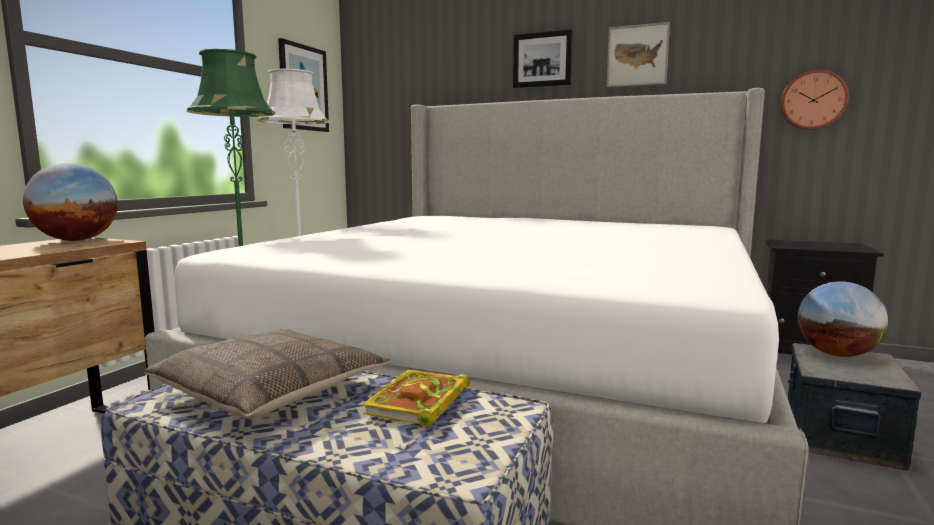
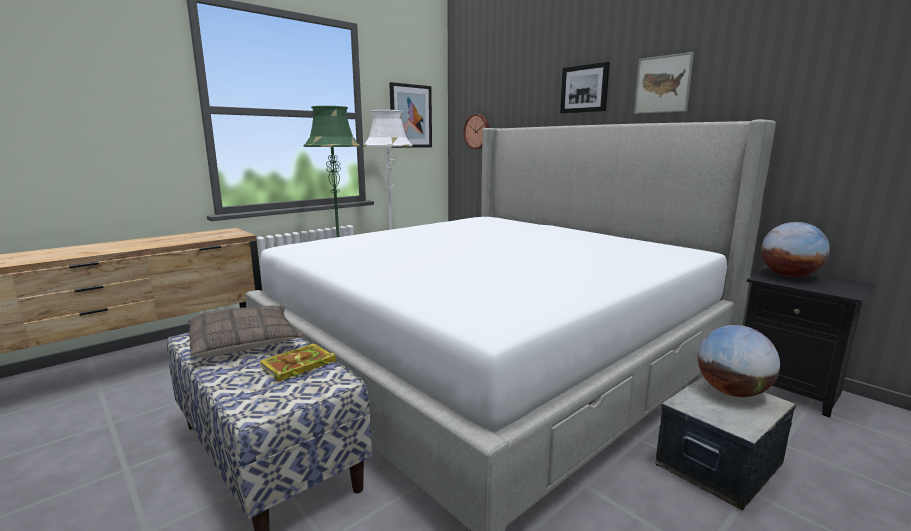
camera: 25 degrees right, 5 degrees up
(76, 240) = (226, 231): globe -> globe (788, 276)
(812, 100) = (833, 130): wall clock -> wall clock (477, 131)

